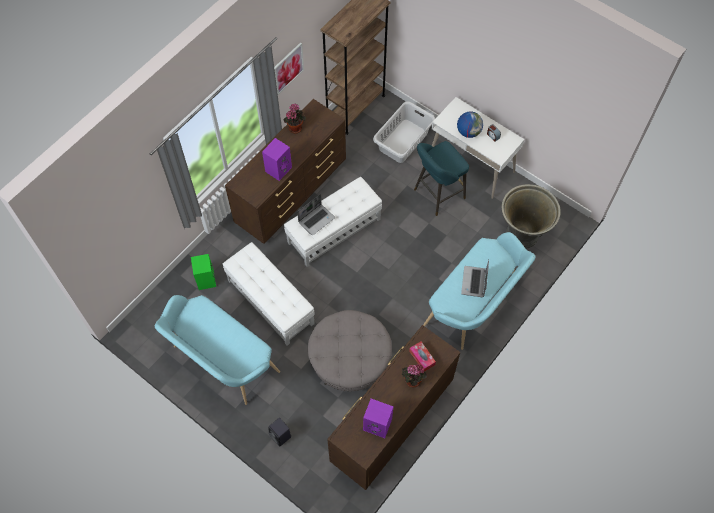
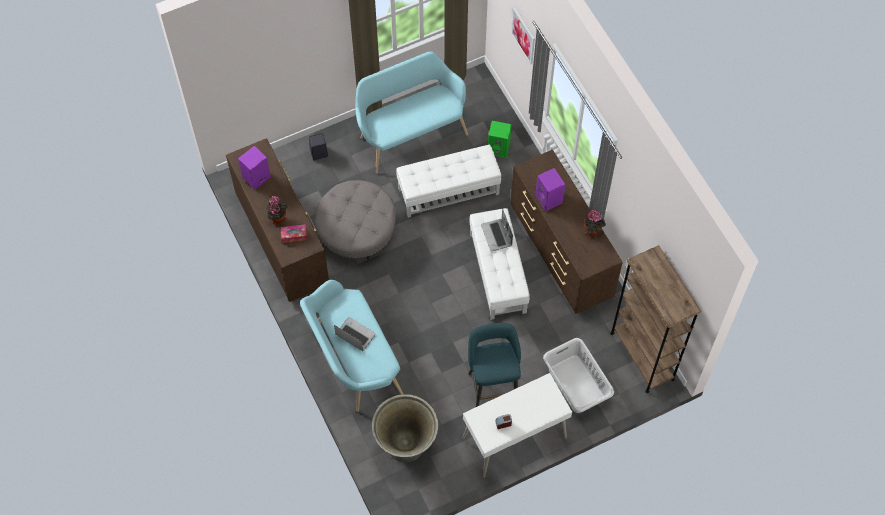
camera: 115 degrees right, 0 degrees up
(288, 68) = (633, 212): picture -> picture (523, 35)
(468, 132) = (520, 402): globe -> none

